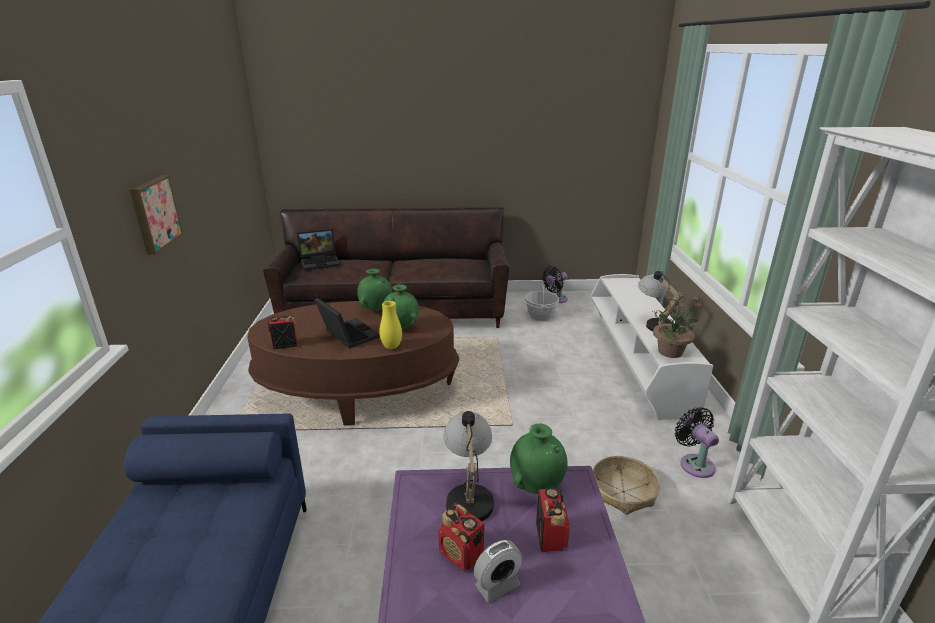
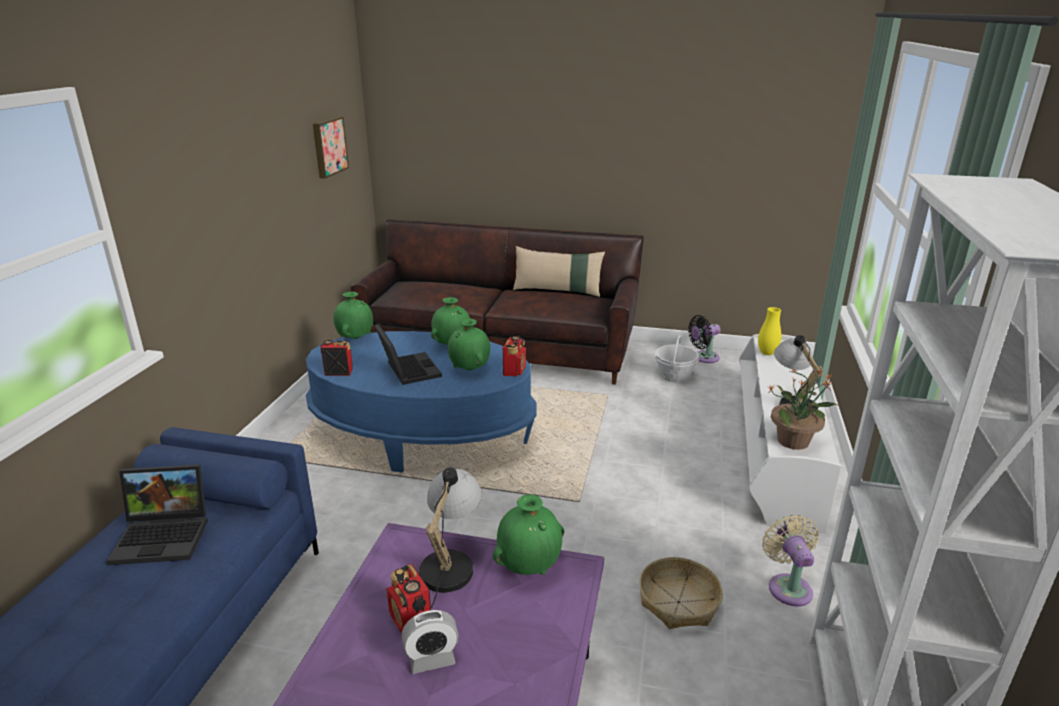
camera: 15 degrees right, 0 degrees up
(154, 213) = (216, 219): picture -> picture (328, 146)
(286, 314) = (355, 338): none -> green vase
(321, 262) = (419, 283): laptop -> laptop (165, 536)
(358, 390) = (422, 434): brown coffee table -> blue coffee table
(391, 347) = (448, 389): yellow vase -> yellow vase (767, 353)
(440, 257) = (557, 291): none -> beige pillow
(550, 536) = (515, 622): radio -> radio (514, 371)
(694, 463) = (788, 586): black fan -> beige fan

